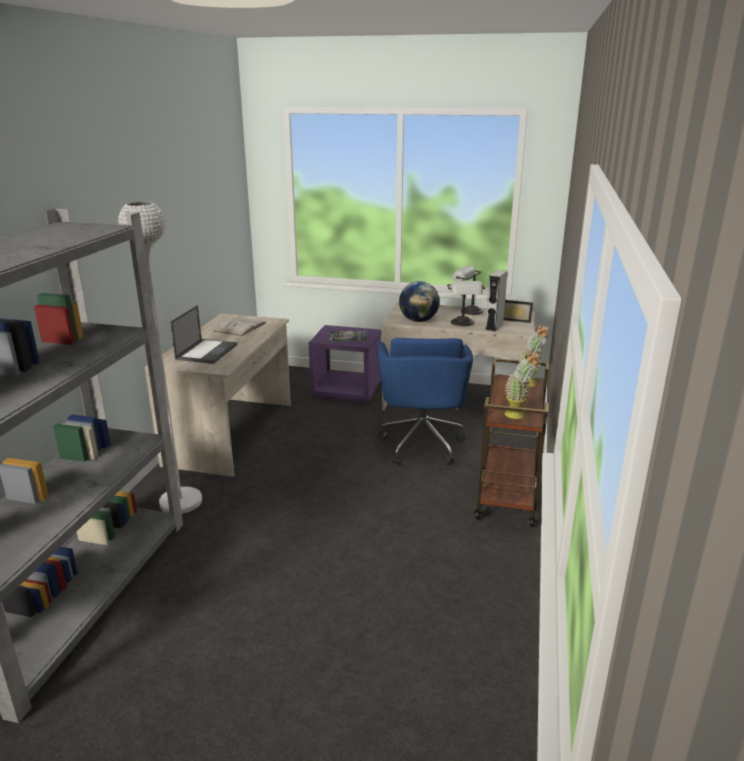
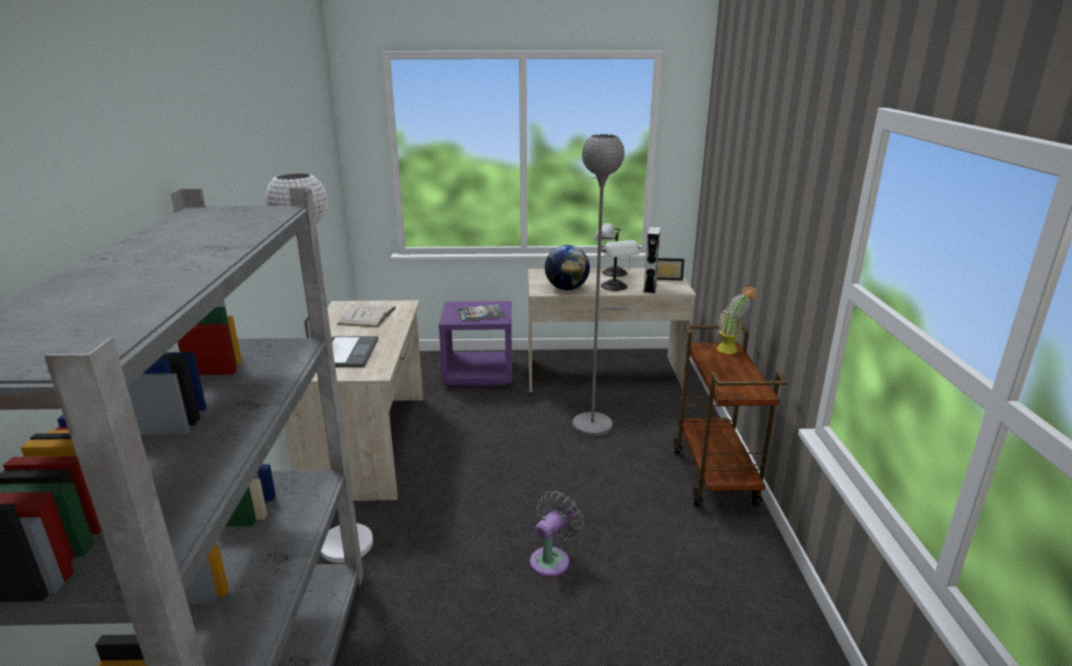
camera: 15 degrees left, 0 degrees up
(331, 538) = (552, 559): none -> grey fan
(421, 444) = (592, 426): blue office chair -> grey floor lamp
(518, 416) = (746, 389): potted plant -> none

